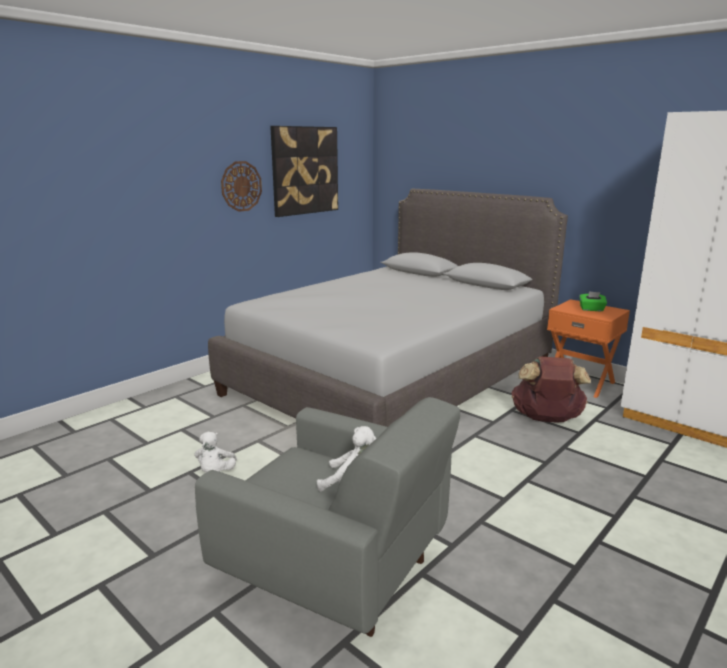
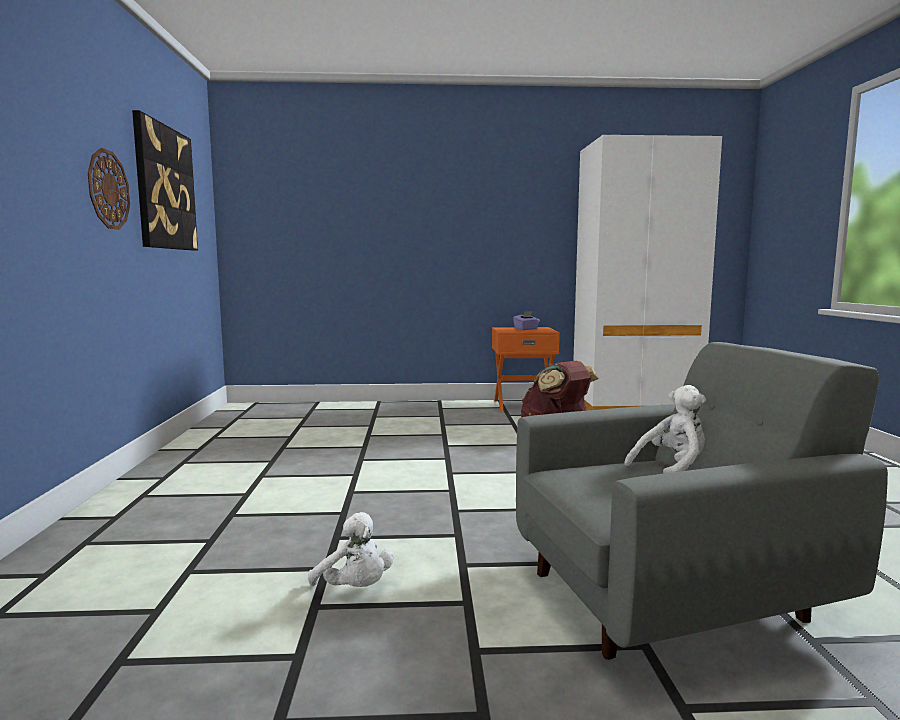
camera: 45 degrees left, 10 degrees down
(392, 379) = (368, 442): grey bed -> none
(591, 309) = (526, 329): green tissue box -> purple tissue box

